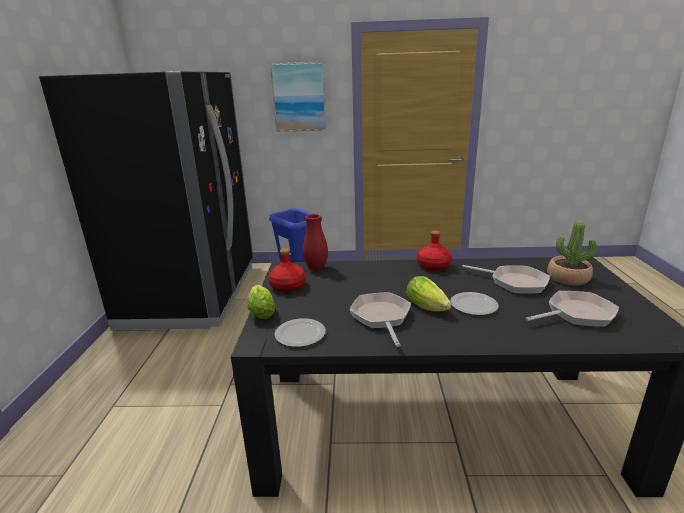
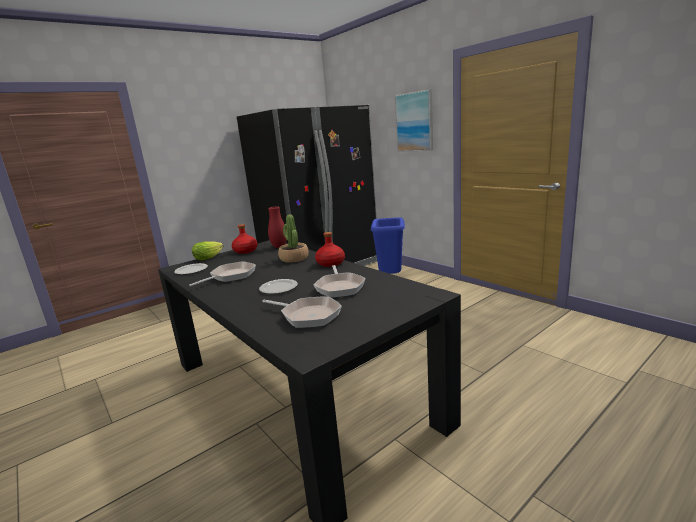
camera: 50 degrees right, 5 degrees down
(428, 307) = (259, 280): lettuce -> none
(568, 278) = (381, 298): potted plant -> potted plant (294, 258)

